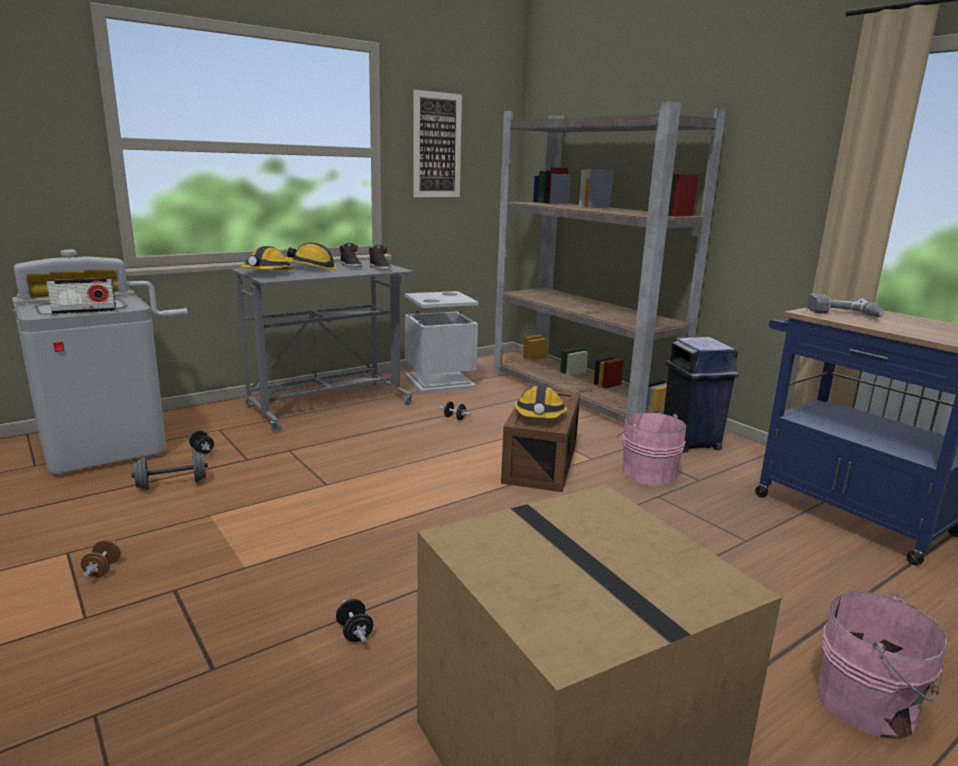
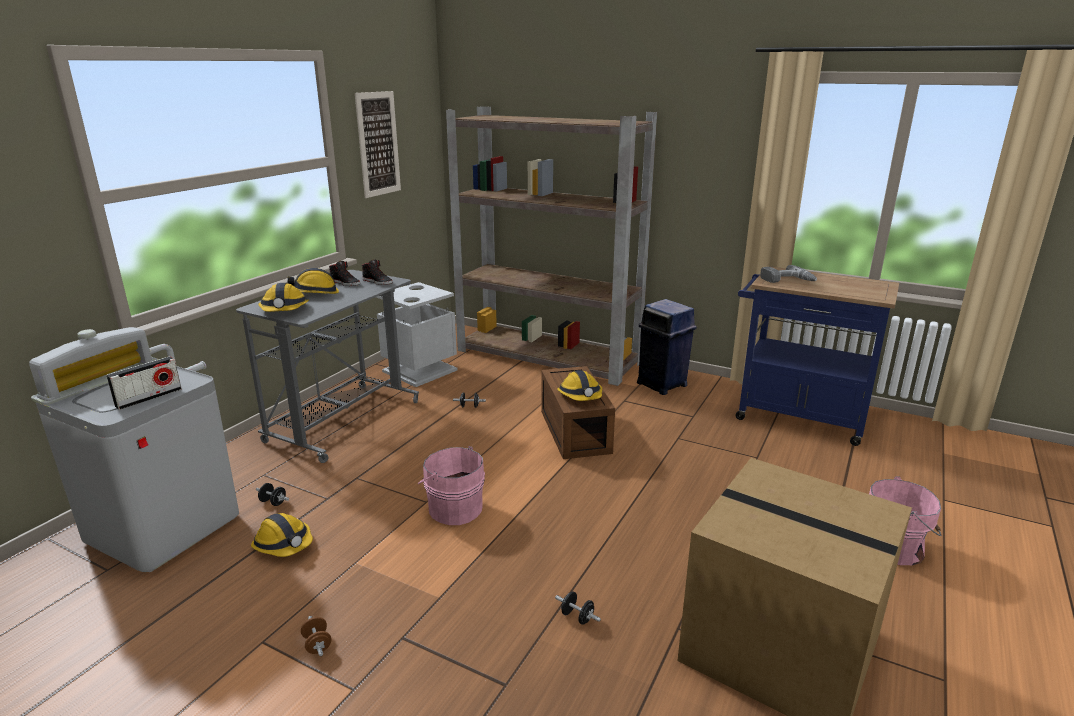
camera: 25 degrees left, 5 degrees up
(172, 484) = (284, 544): grey dumbbell -> hard hat
(647, 472) = (655, 419): pink bucket -> pink bucket (454, 508)

